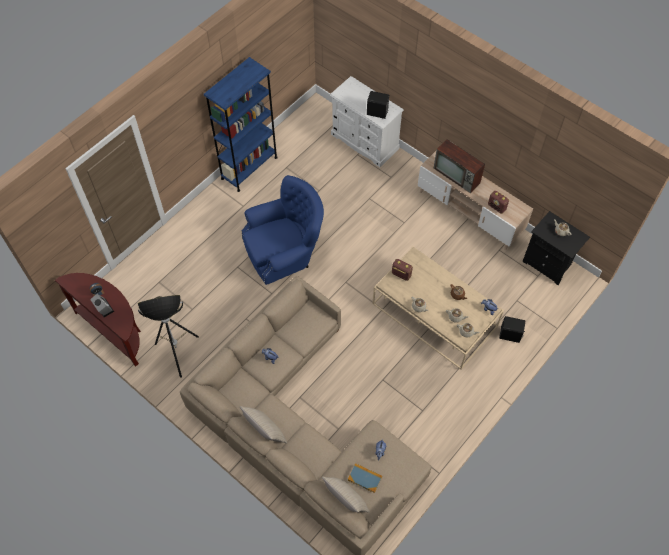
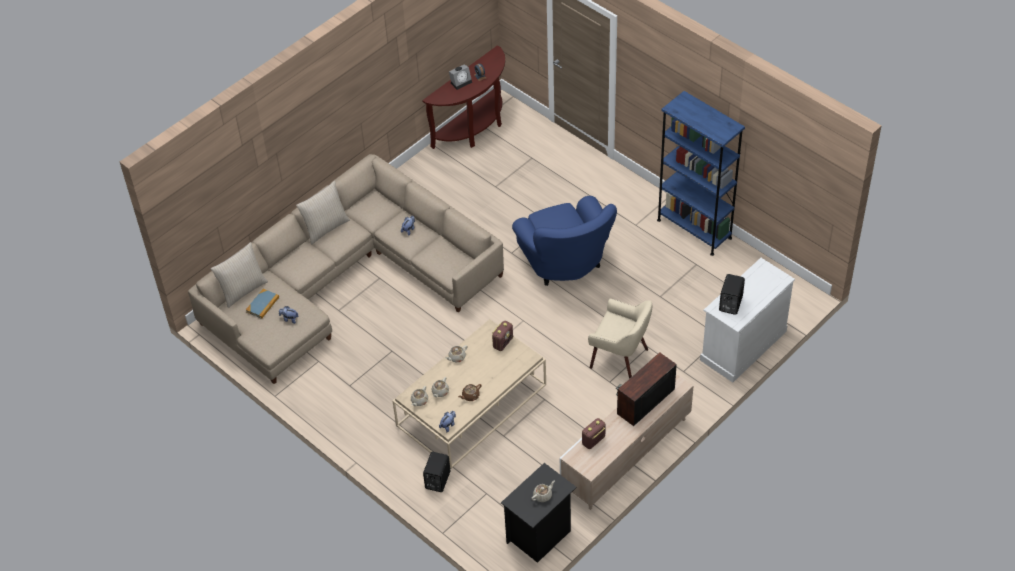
camera: 95 degrees right, 10 degrees down
(178, 354) = (441, 178): floor lamp -> none
(381, 216) = (620, 358): none -> beige armchair

